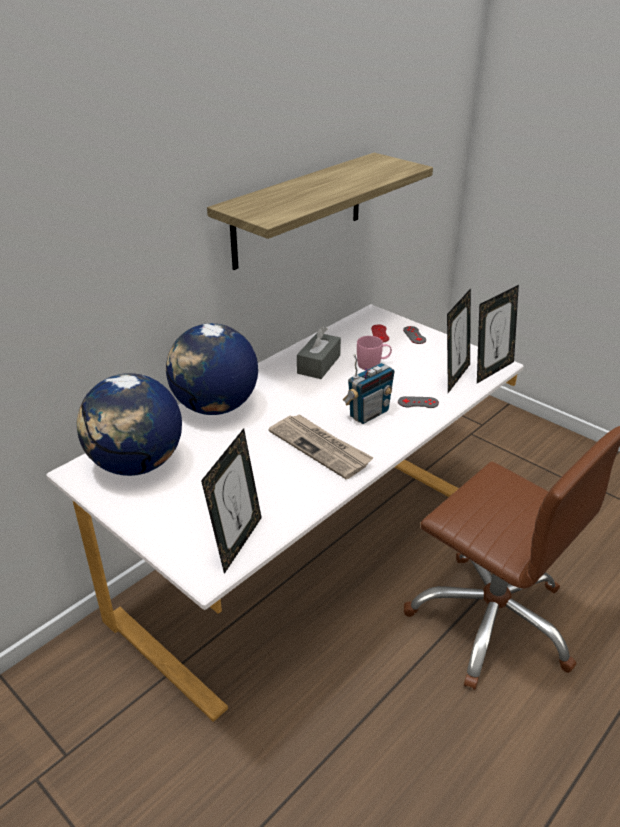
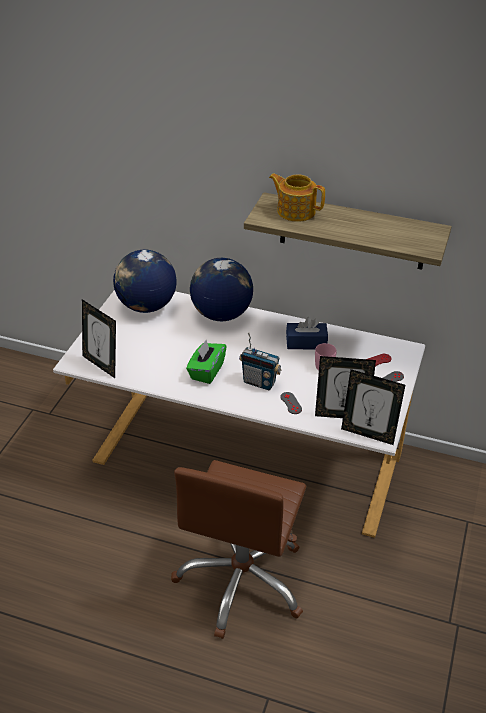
camera: 65 degrees right, 5 degrees up
(237, 542) = (101, 365): picture frame -> picture frame turned 45 degrees clockwise
(273, 200) = (295, 211): none -> teapot
(319, 364) = (306, 342): grey tissue box -> blue tissue box
(321, 447) = (206, 371): newspaper -> green tissue box

